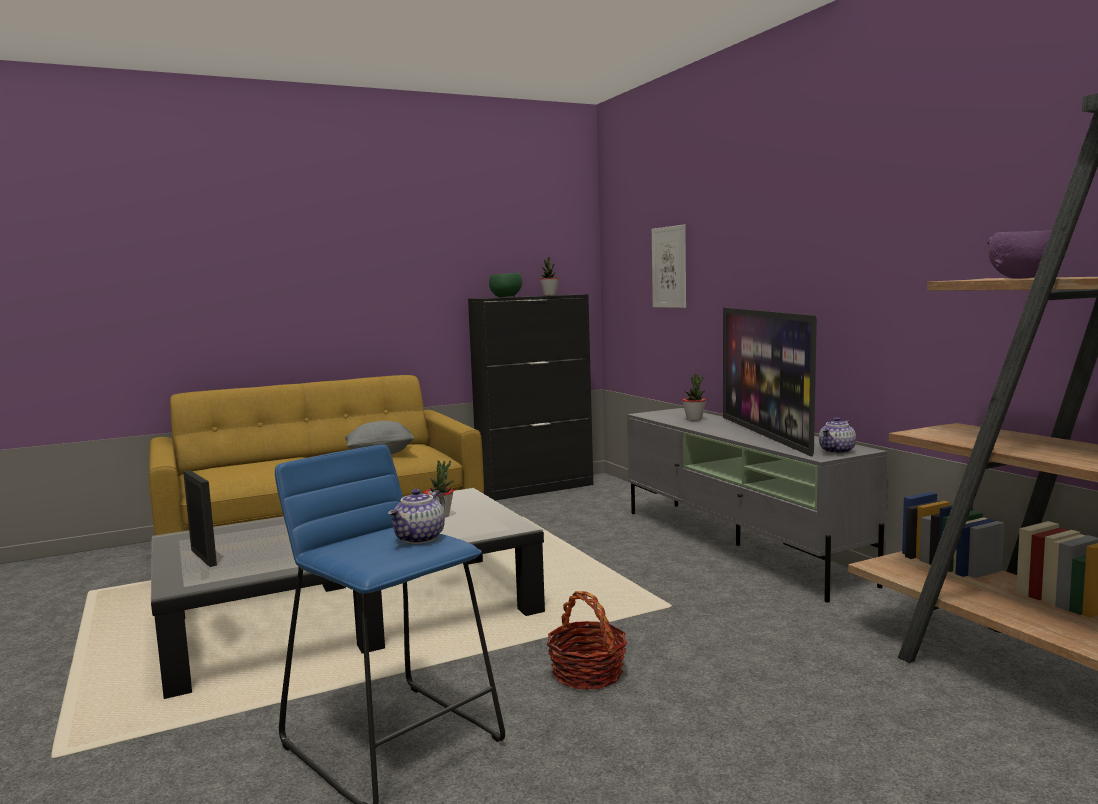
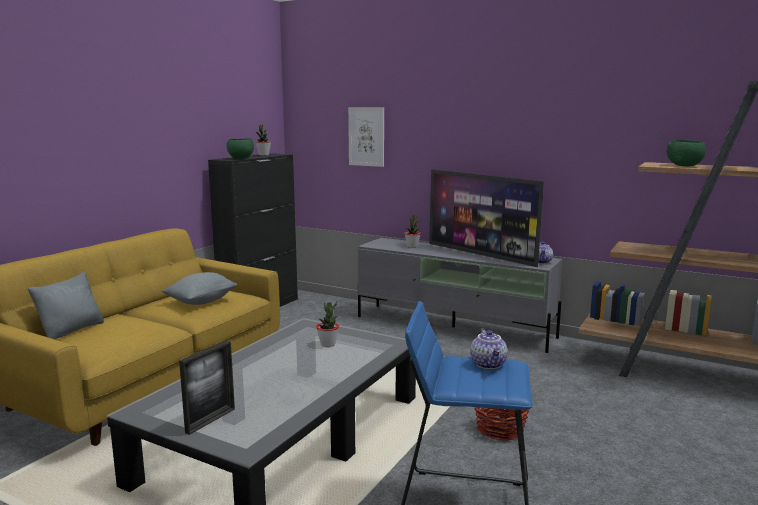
camera: 35 degrees left, 5 degrees up
(203, 557) = (210, 420): picture frame -> picture frame turned 105 degrees clockwise
(237, 463) = (72, 330): none -> grey pillow
(1025, 278) = (685, 165): purple bowl -> green bowl

